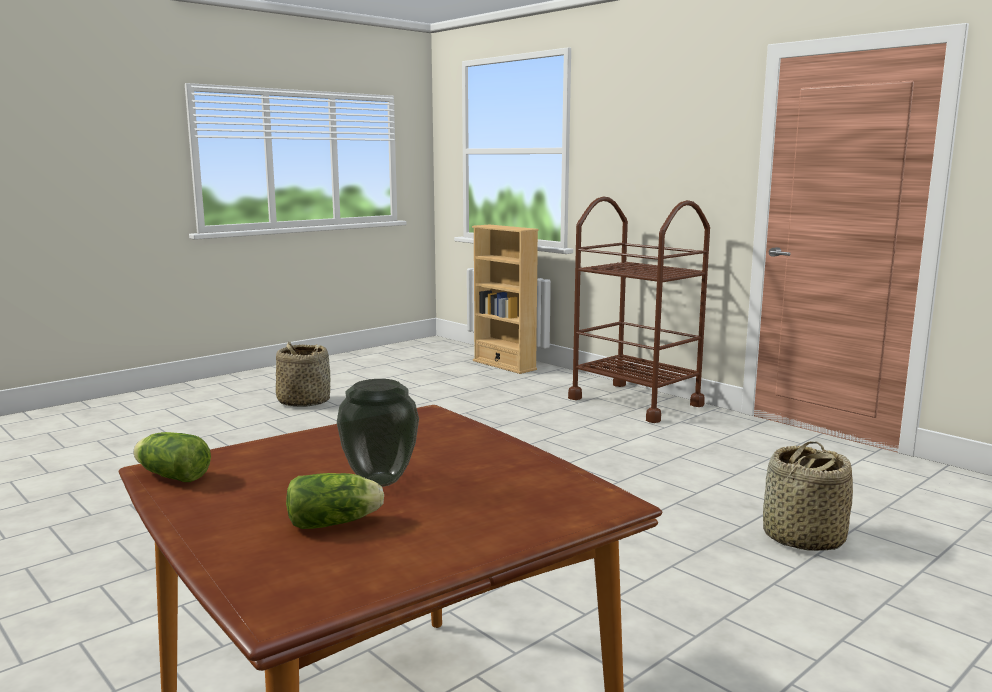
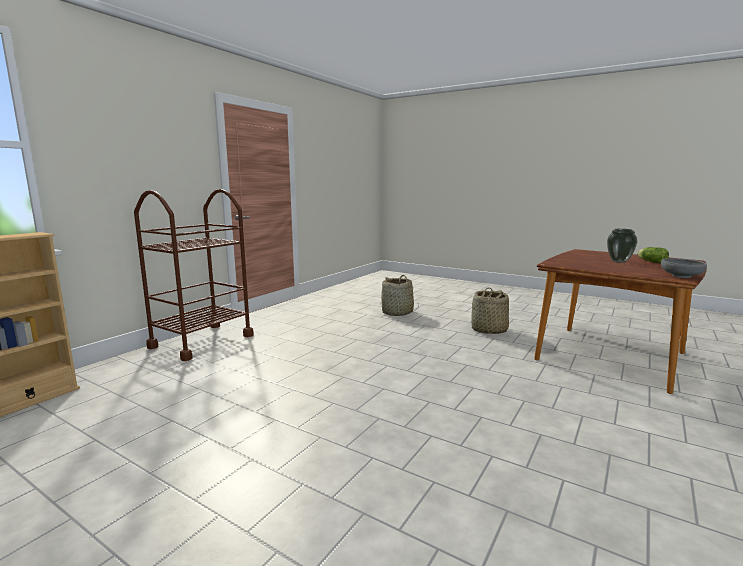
camera: 105 degrees left, 0 degrees up
(171, 475) = (681, 276): lettuce -> grey bowl
(303, 401) = (139, 527): basket -> basket (488, 330)

